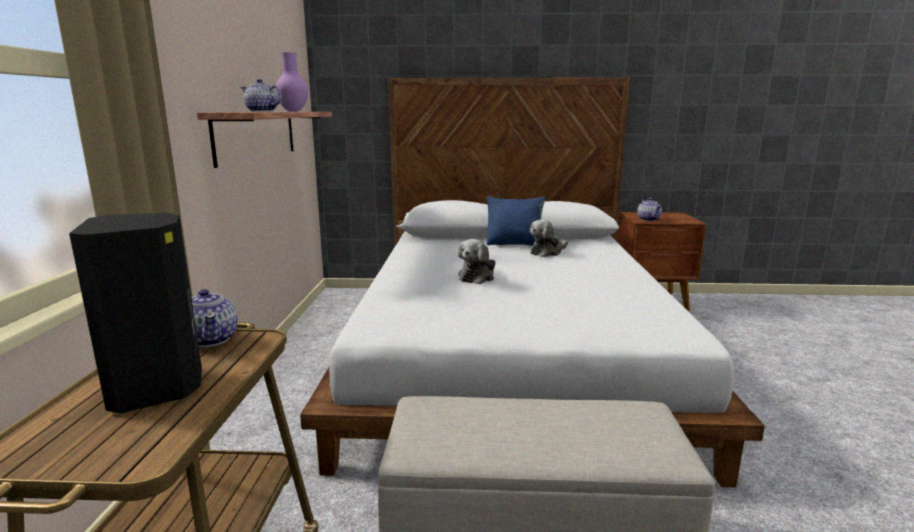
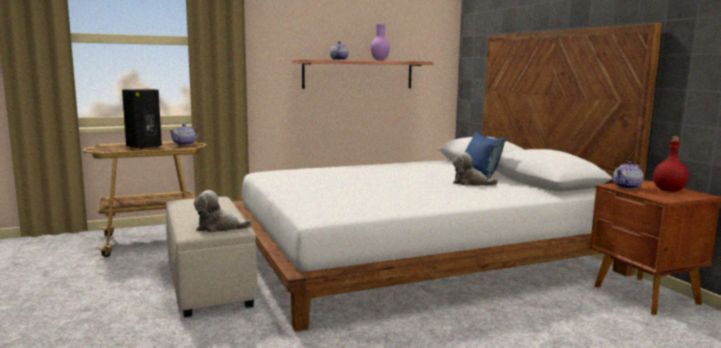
camera: 65 degrees right, 5 degrees down
(477, 277) = (370, 175): plush toy -> plush toy (219, 228)
(662, 215) = (669, 190): none -> red bottle

